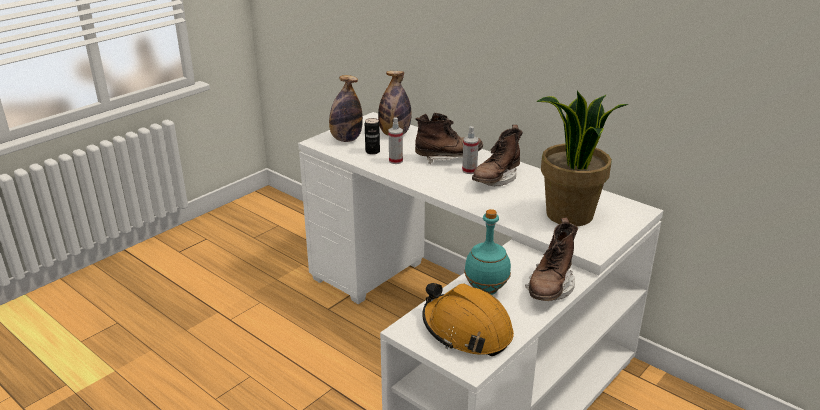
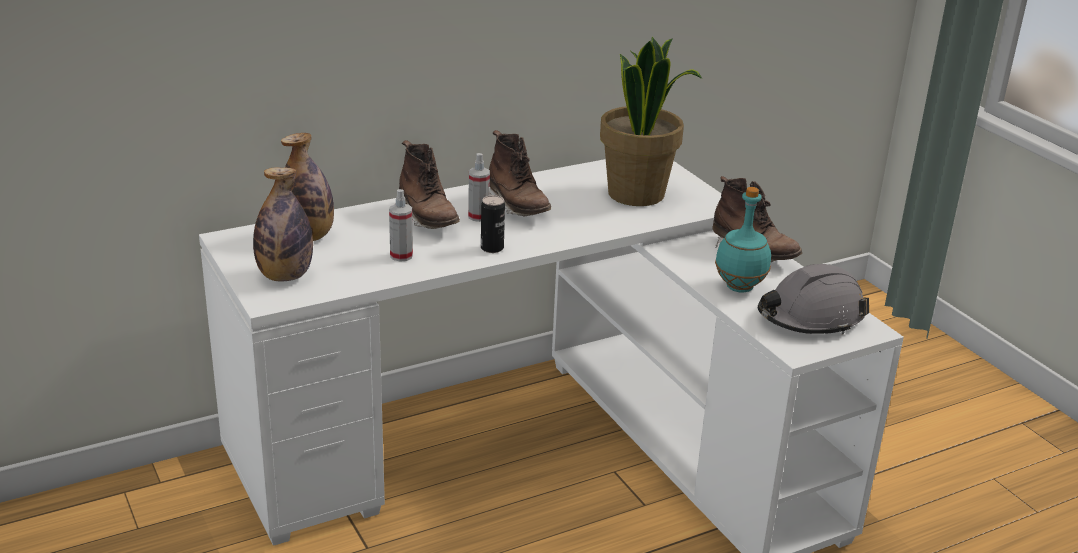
camera: 70 degrees left, 0 degrees up
(372, 151) = (352, 265): can -> can (492, 248)
(448, 158) = (428, 220): brown boot -> brown boot turned 135 degrees clockwise
(466, 330) = (810, 317): orange hard hat -> grey hard hat

